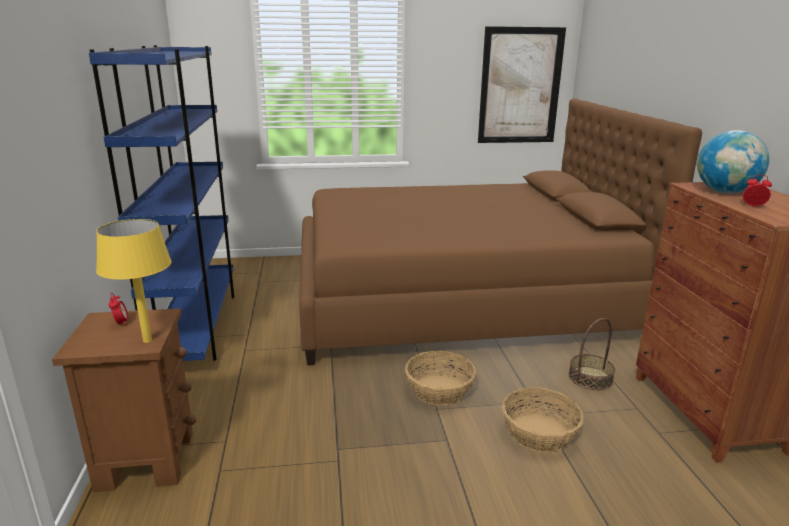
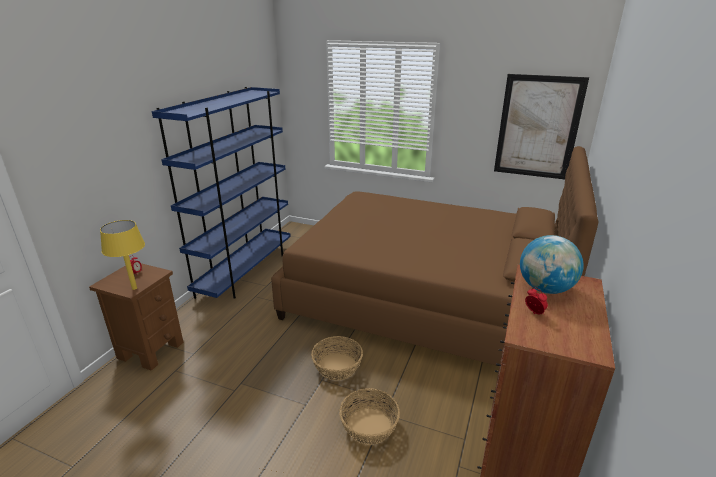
camera: 30 degrees right, 5 degrees up
(590, 378) = (455, 399): basket -> none

